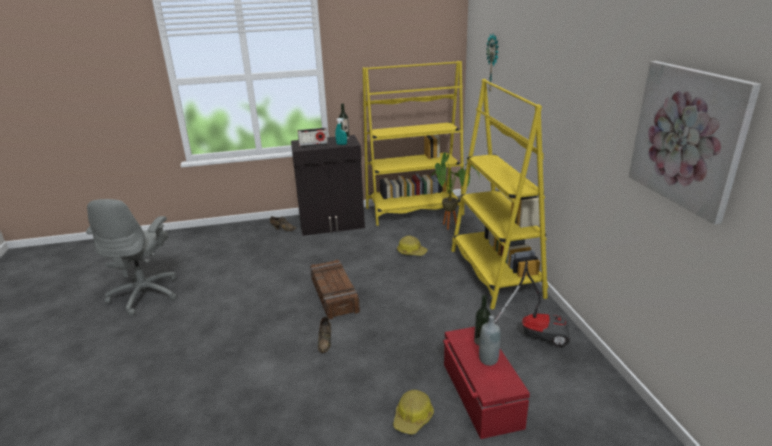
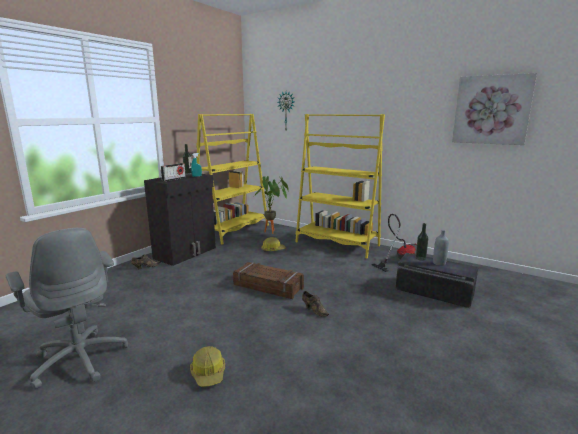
camera: 45 degrees left, 10 degrees down
(413, 417) = (430, 317): hard hat -> hard hat (208, 373)
(480, 394) = (434, 292): red storage box -> black storage box

